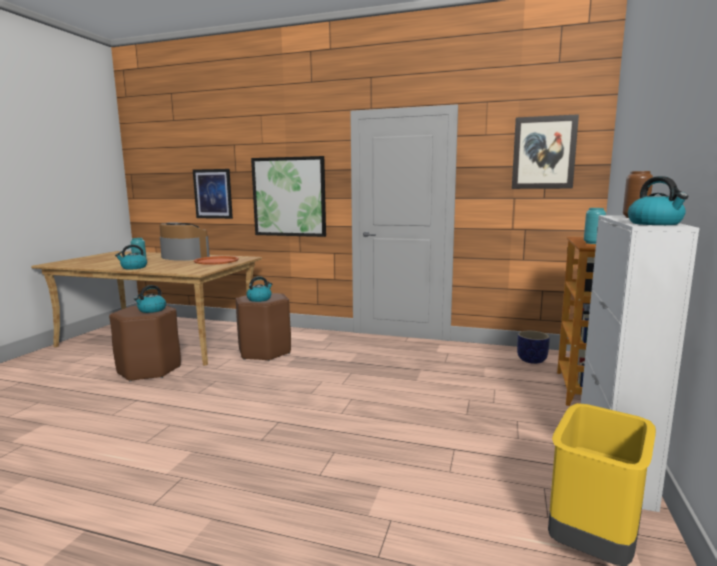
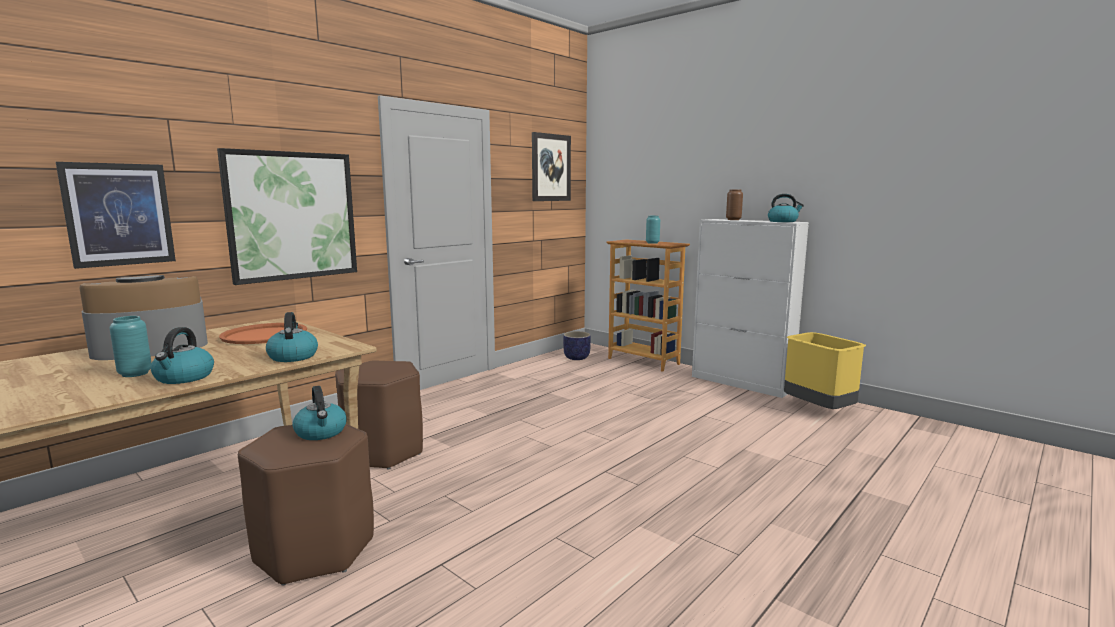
camera: 65 degrees left, 0 degrees up
(259, 299) = (387, 371): kettle -> kettle (293, 356)

